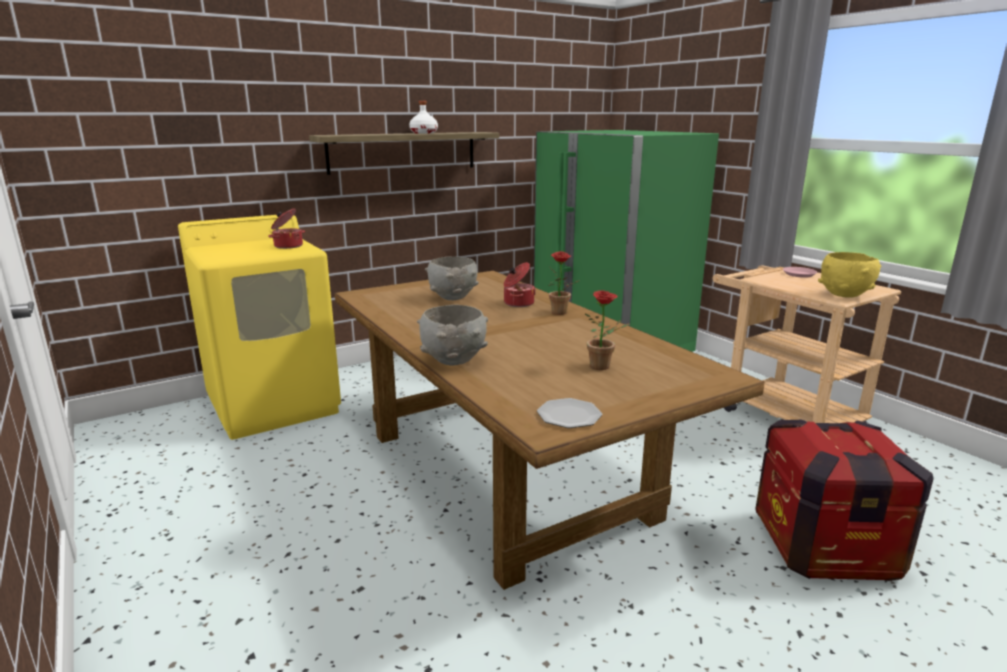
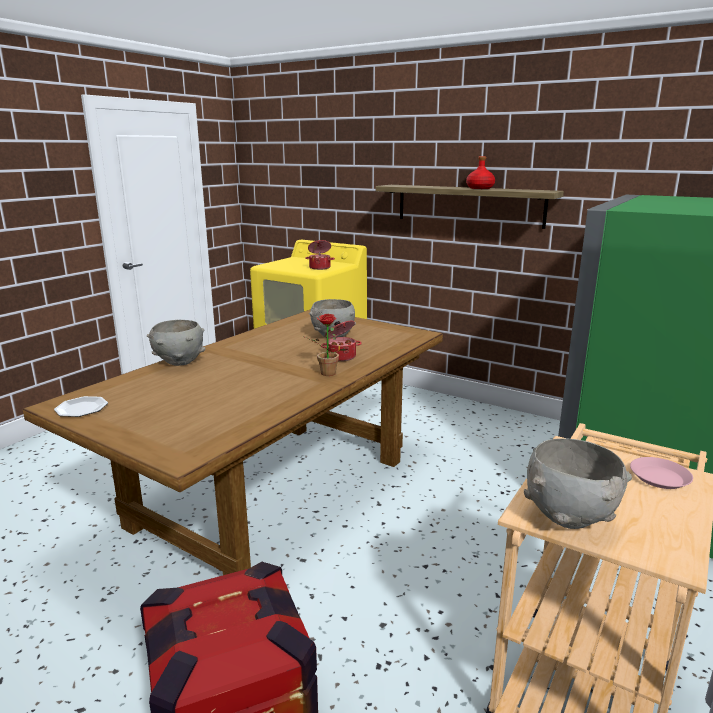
camera: 65 degrees right, 0 degrees up
(424, 133) = (480, 188): white bottle -> red bottle
(604, 367) = (187, 407): potted plant -> none
(845, 295) = (568, 518): yellow bowl -> grey bowl

